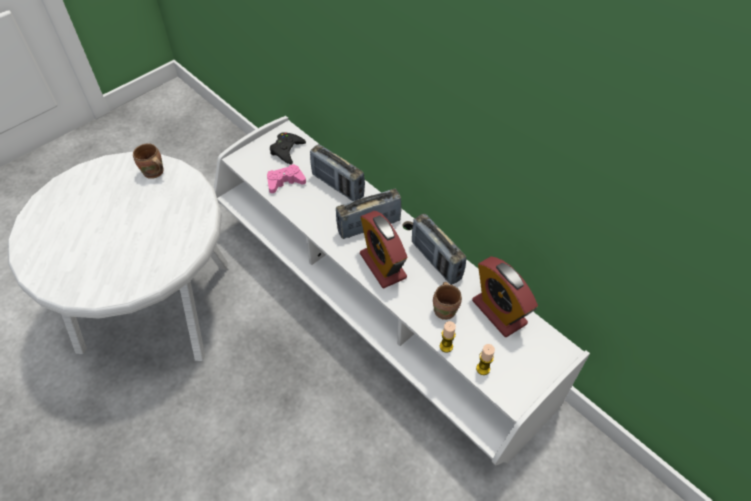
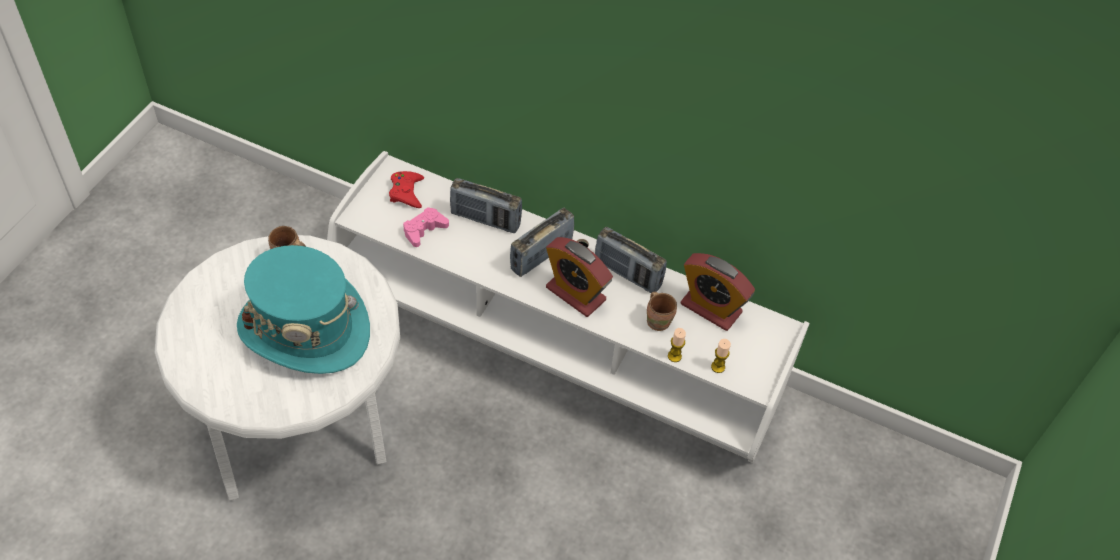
camera: 25 degrees left, 0 degrees up
(132, 231) = (305, 329): none -> turquoise hat
(287, 150) = (406, 192): black game controller -> red game controller

